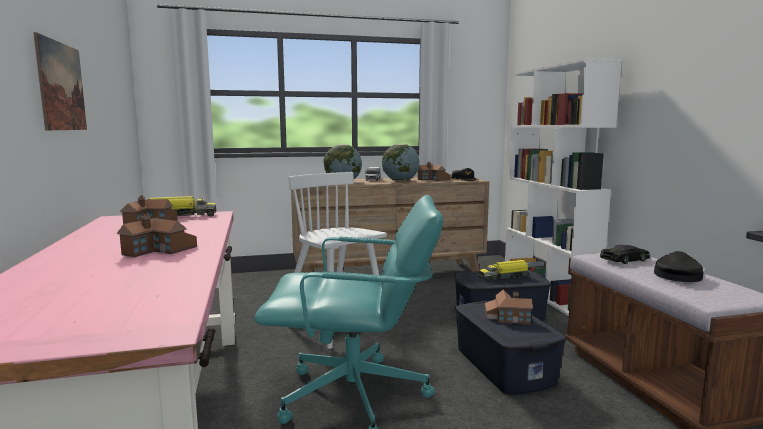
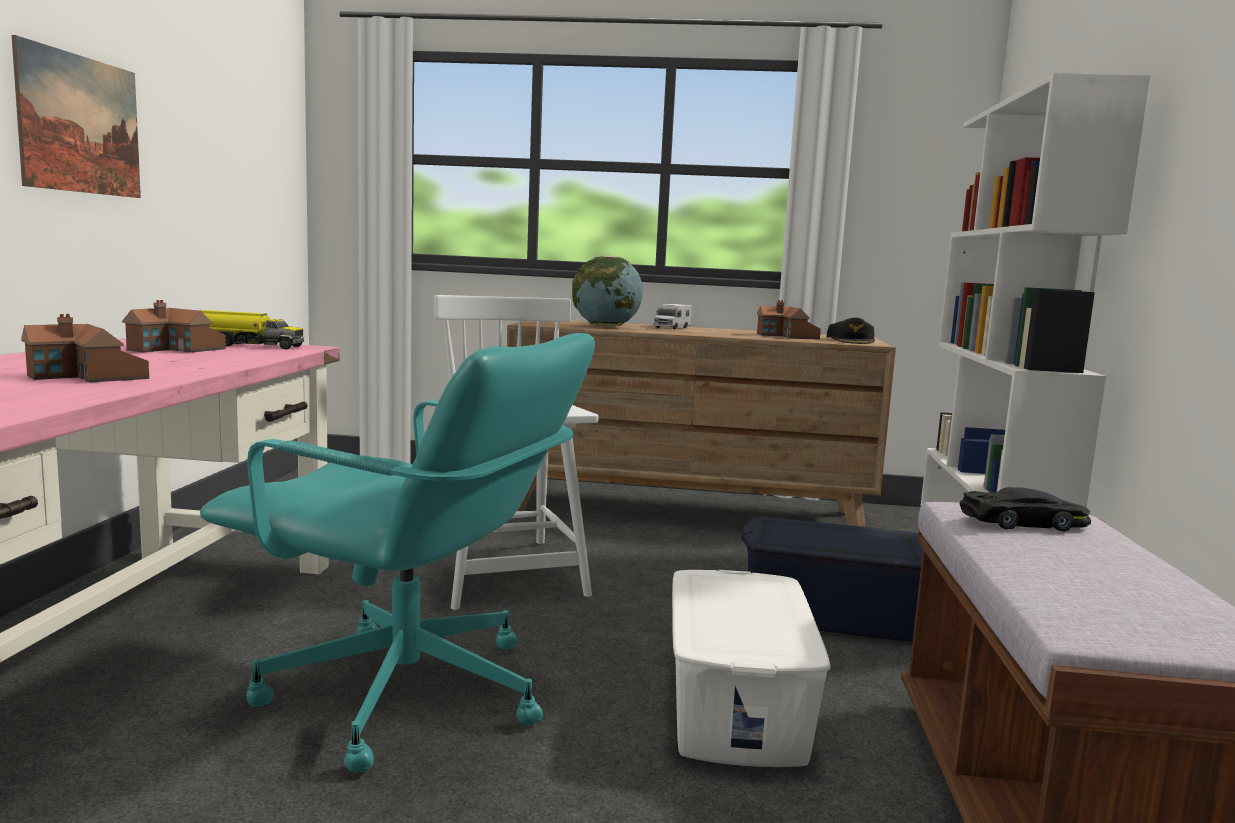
camera: 20 degrees right, 0 degrees up
(400, 181) = (715, 333): globe -> none
(504, 277) = (843, 539): toy truck -> none
(504, 365) = (737, 705): blue storage box -> white storage box
(506, 317) = (750, 607): toy house -> none
(677, 275) = (1095, 568): black cap -> none

